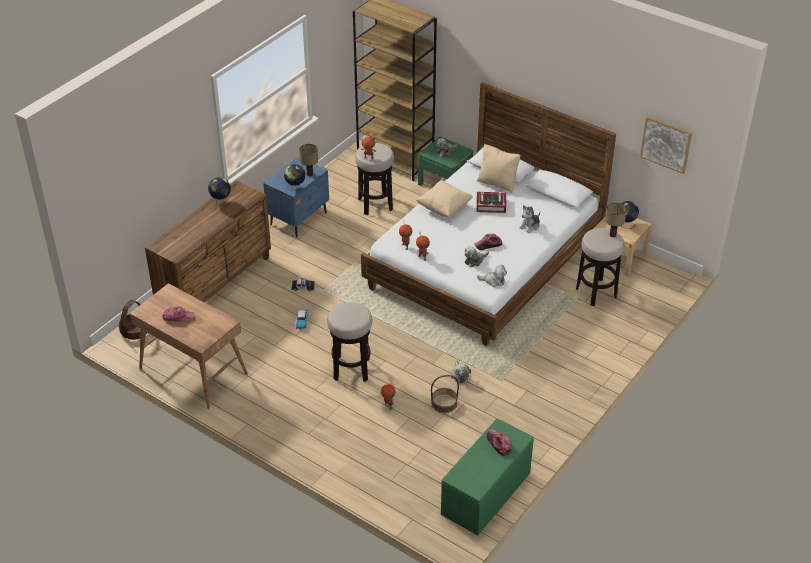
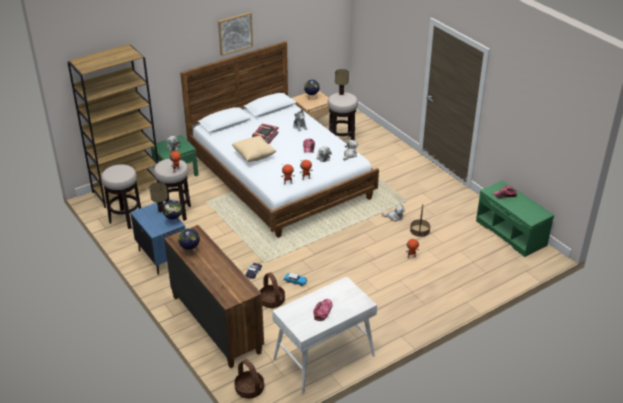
camera: 70 degrees left, 5 degrees down
(192, 371) = (323, 358): brown desk -> white desk
(264, 312) = (271, 300): none -> basket
(351, 369) = (364, 267): stool -> stool (126, 219)
(497, 183) = (241, 128): beige pillow -> none
(666, 144) = (316, 25): picture -> picture (235, 33)

